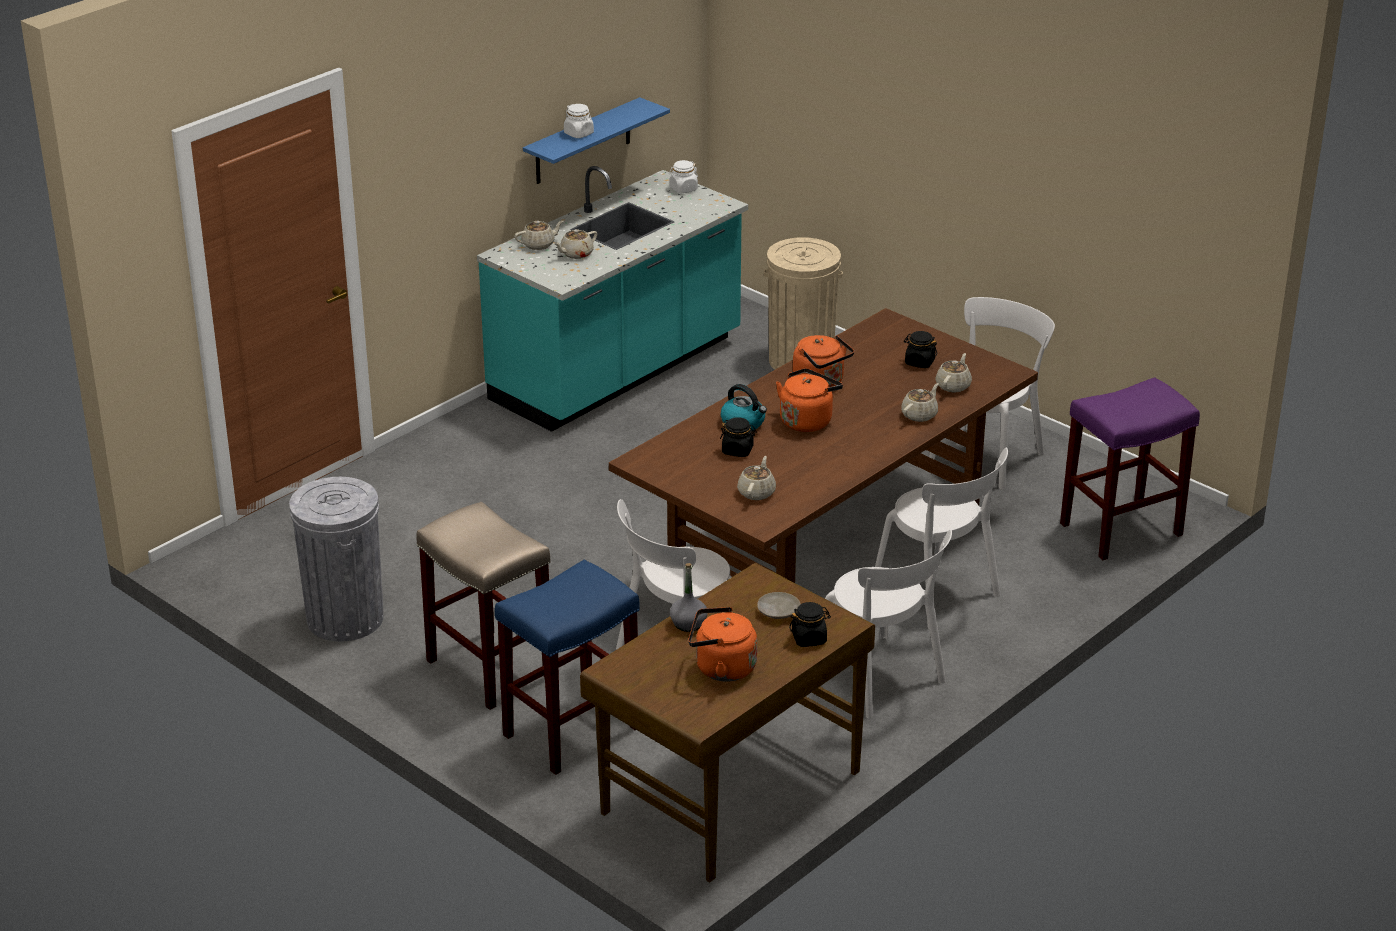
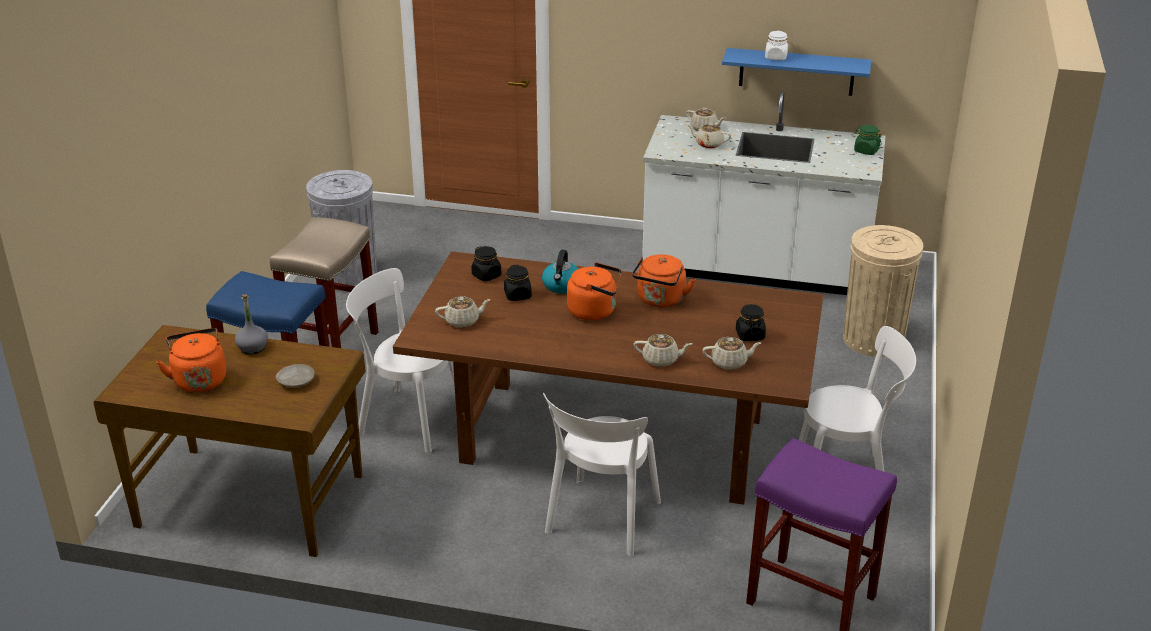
camera: 60 degrees right, 0 degrees up
(618, 371) = (755, 269): turquoise counter -> white counter
(683, 189) = (866, 151): white jar -> green jar
(809, 638) = (266, 406): black jar -> black jar (486, 275)
(881, 679) = (451, 528): white chair -> none

